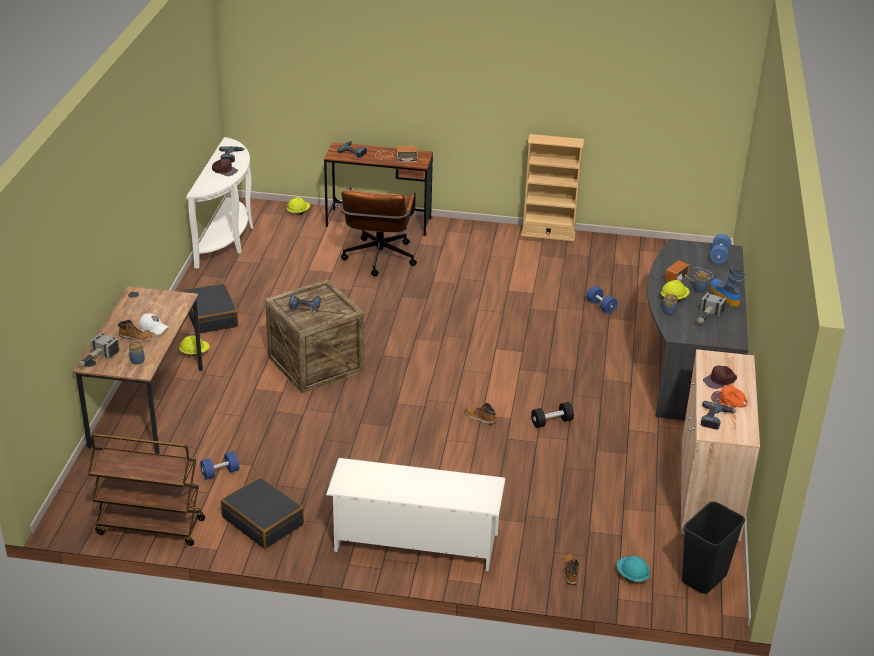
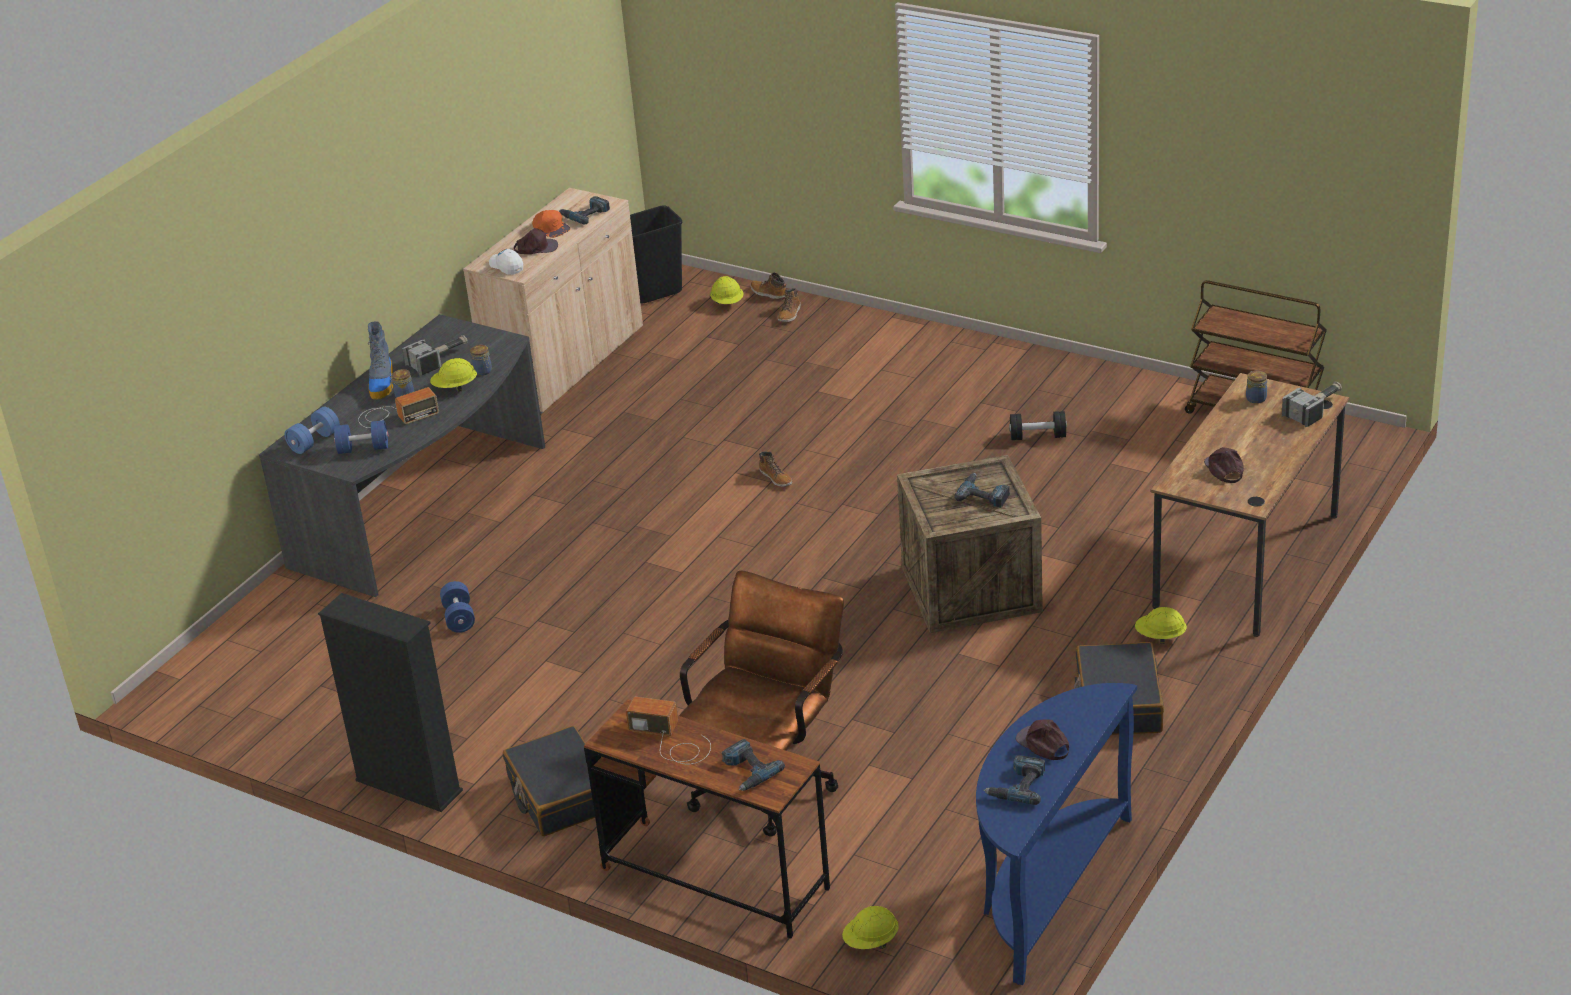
camera: 155 degrees left, 0 degrees up
(136, 337) = (1256, 431): boot -> boot (768, 293)
(154, 310) = (1224, 469): none -> brown cap
(154, 328) = (1227, 442): white cap -> white cap (507, 266)
(220, 473) = (1155, 460): blue dumbbell -> blue dumbbell (363, 448)
(228, 239) = (1046, 889): white console table -> blue console table
(263, 521) = (1112, 401): black suitcase -> black suitcase (560, 794)
(415, 542) = (942, 359): white shoe rack -> none
(548, 234) = (408, 786): beige bookcase -> black bookcase
(551, 422) = (685, 460): black dumbbell -> black dumbbell (1038, 436)
(632, 576) = (728, 303): turquoise hard hat -> yellow hard hat

